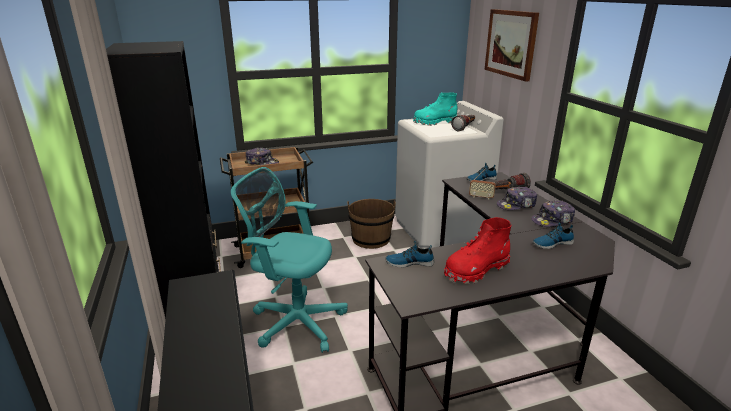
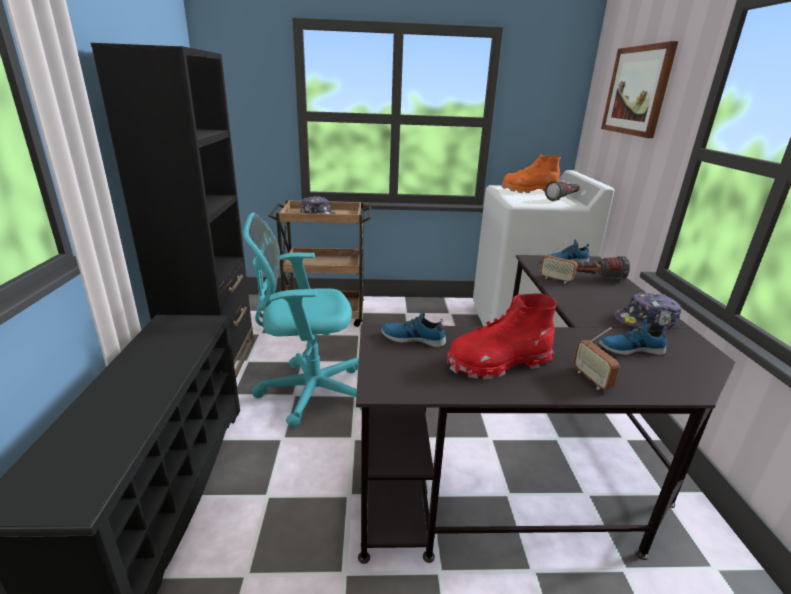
camera: 15 degrees right, 0 degrees up
(295, 321) = (308, 392): turquoise office chair -> turquoise office chair turned 45 degrees counterclockwise
(371, 239) = (435, 320): brown bucket -> none
(434, 122) = (528, 191): turquoise boot -> orange boot
(516, 205) = (601, 295): cap -> none
(538, 270) = (591, 379): none -> radio

